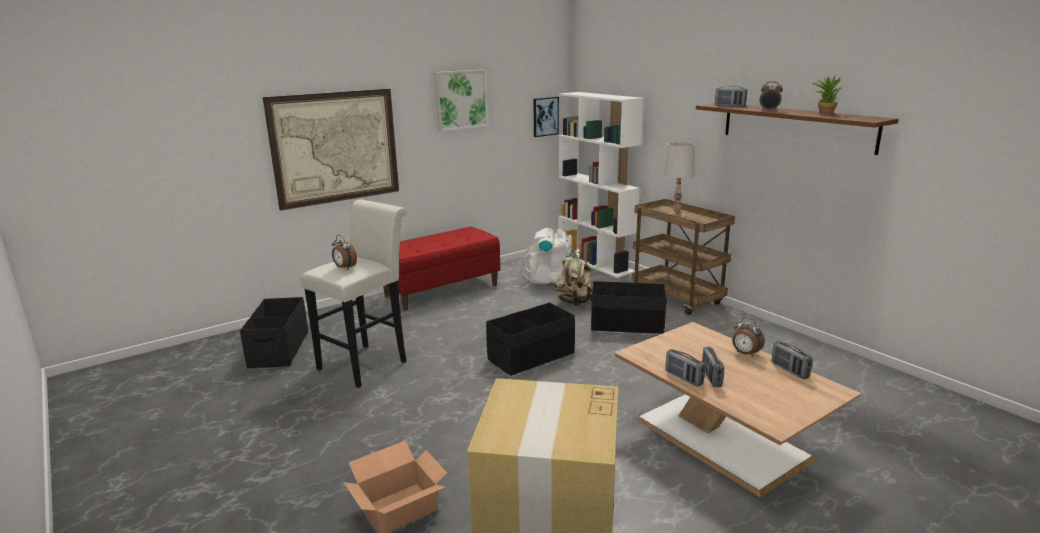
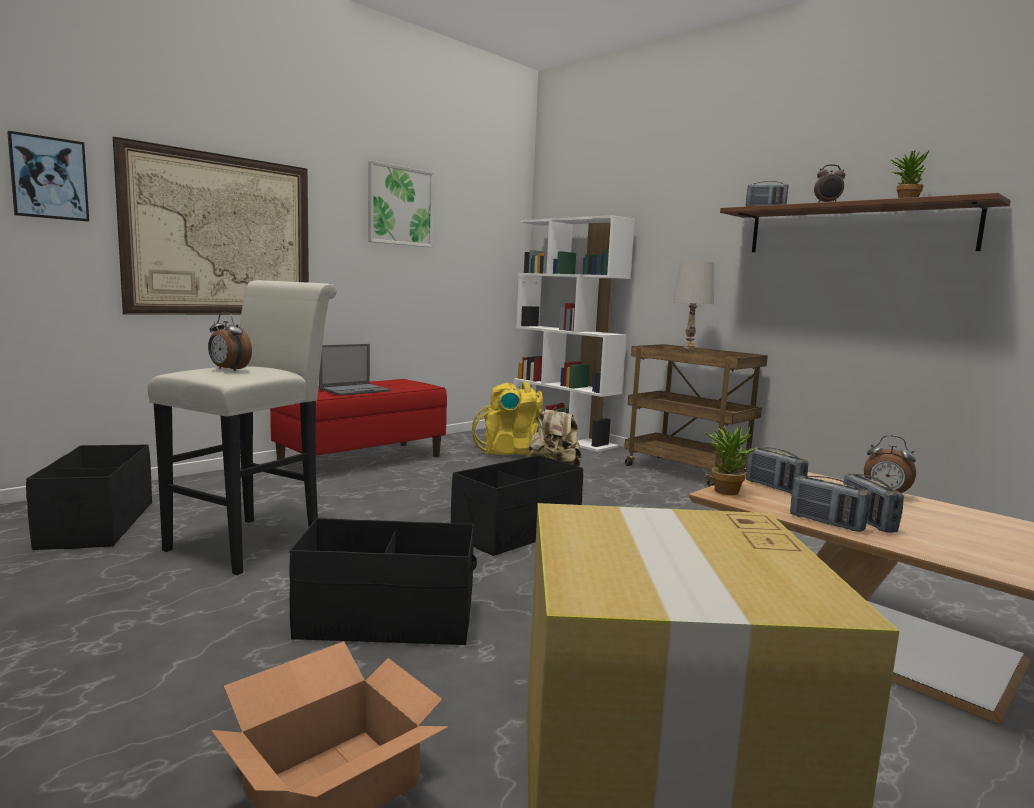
camera: 10 degrees left, 10 degrees down
(433, 244) = (355, 390): none -> laptop
(545, 116) = (501, 250): picture -> picture (49, 178)
(551, 279) = (512, 452): white backpack -> yellow backpack
(627, 324) = (637, 497): black storage box -> black storage box (387, 621)
(639, 349) = (725, 490): none -> potted plant
(789, 370) = (971, 513): radio -> radio (773, 487)

